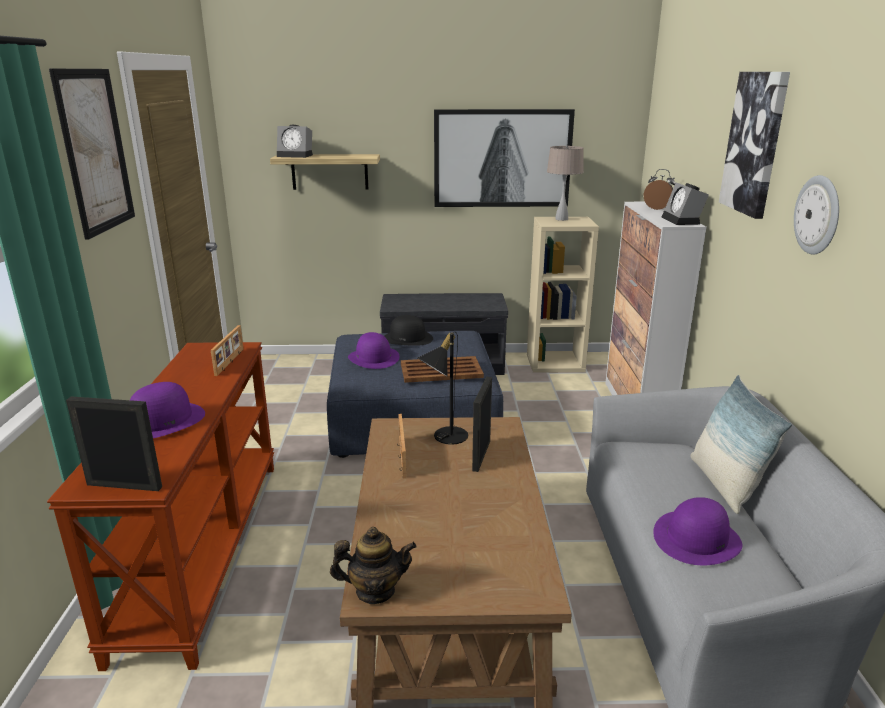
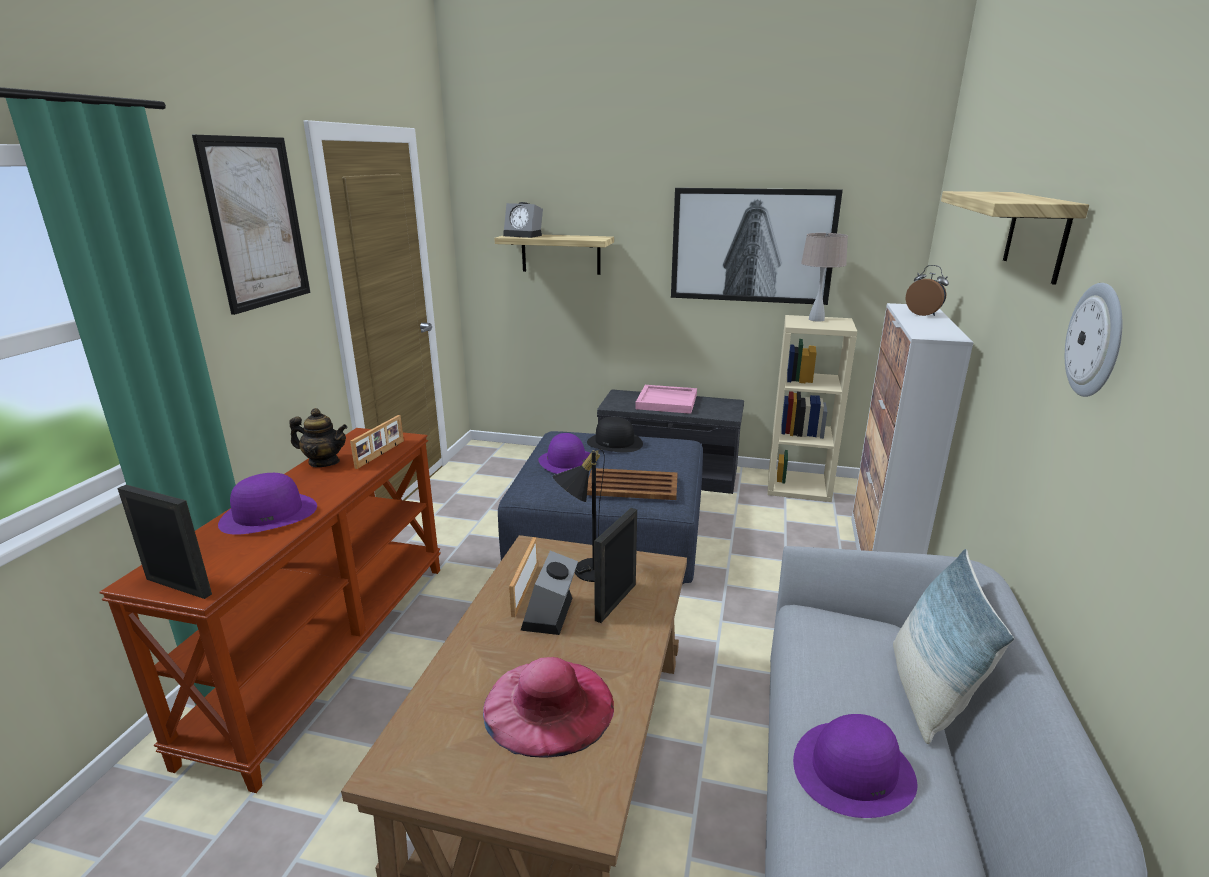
camera: 15 degrees right, 0 degrees up
(375, 591) = (398, 763): teapot -> teapot (324, 462)
(439, 300) = (667, 402): none -> pink tray
(469, 532) = (548, 705): none -> pink hat
(683, 221) = (945, 332): alarm clock -> alarm clock (550, 615)
(755, 143) = (1036, 235): picture -> shelf

